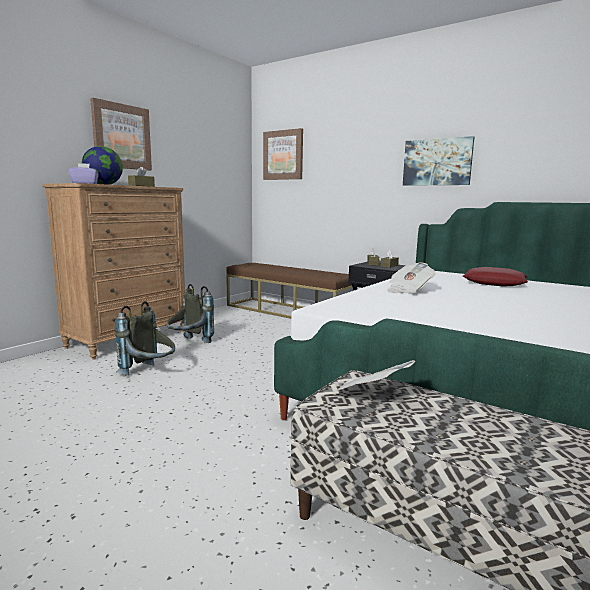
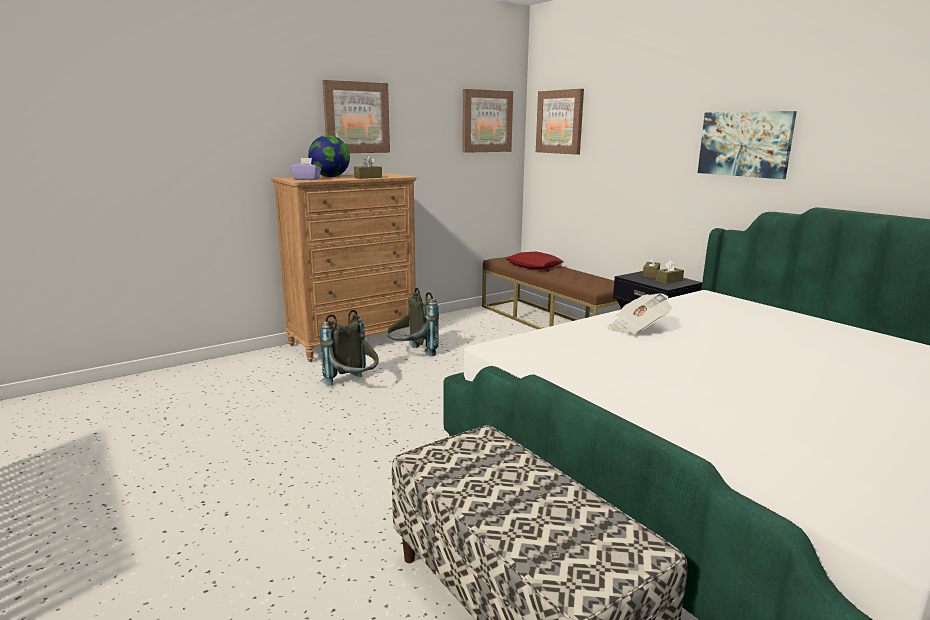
camera: 20 degrees right, 5 degrees up
(224, 153) = (486, 121): none -> picture
(371, 396) = (476, 458): newspaper -> none
(494, 283) = (780, 325): red pillow -> red pillow (534, 266)

